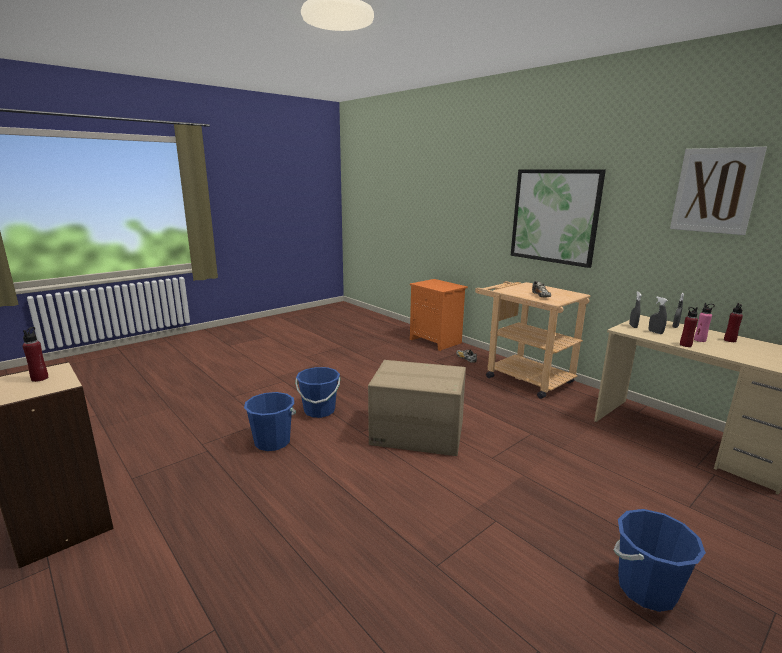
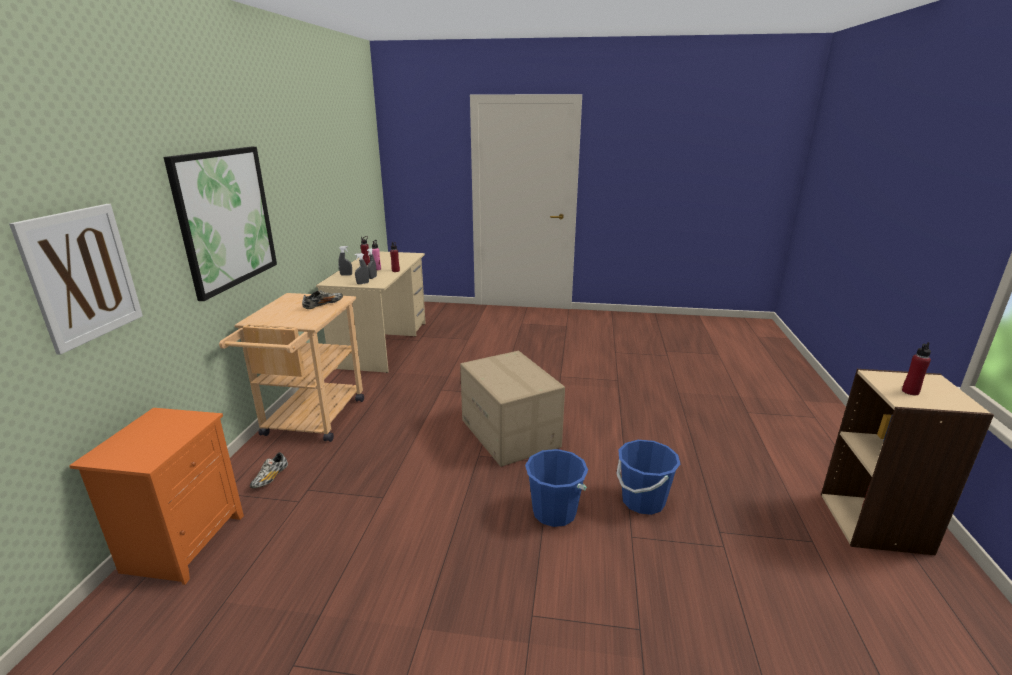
camera: 130 degrees left, 5 degrees up
(646, 589) = (547, 341): blue bucket -> none
(715, 190) = (311, 158): picture -> picture (82, 275)

